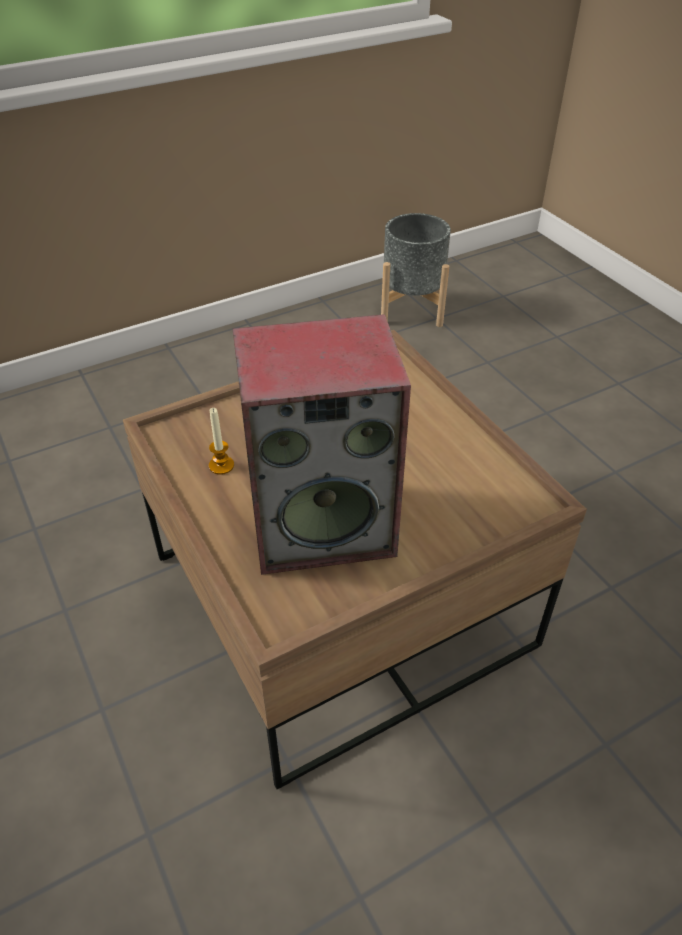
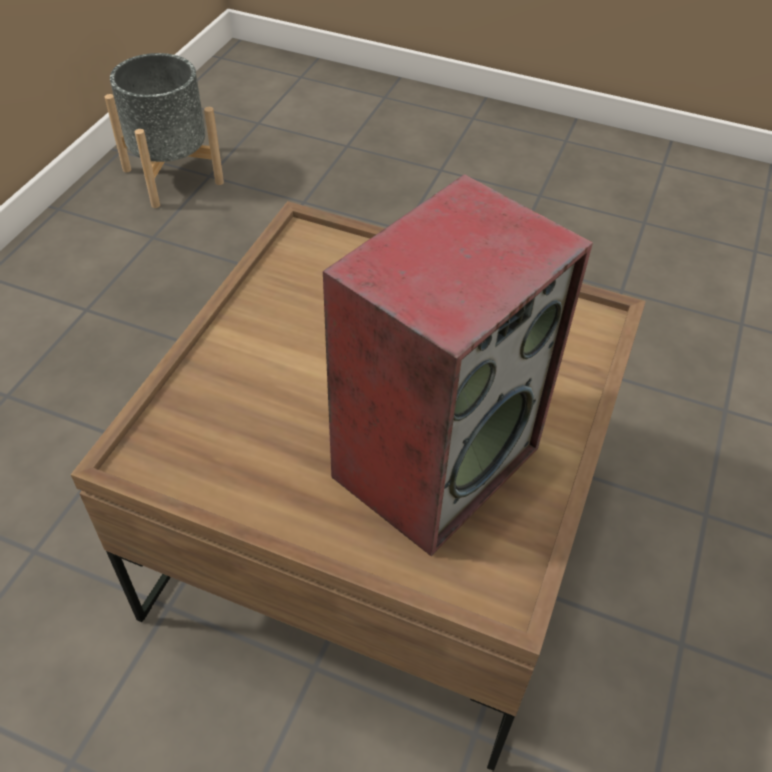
camera: 40 degrees left, 5 degrees up
(221, 465) = (255, 460): candle -> none

